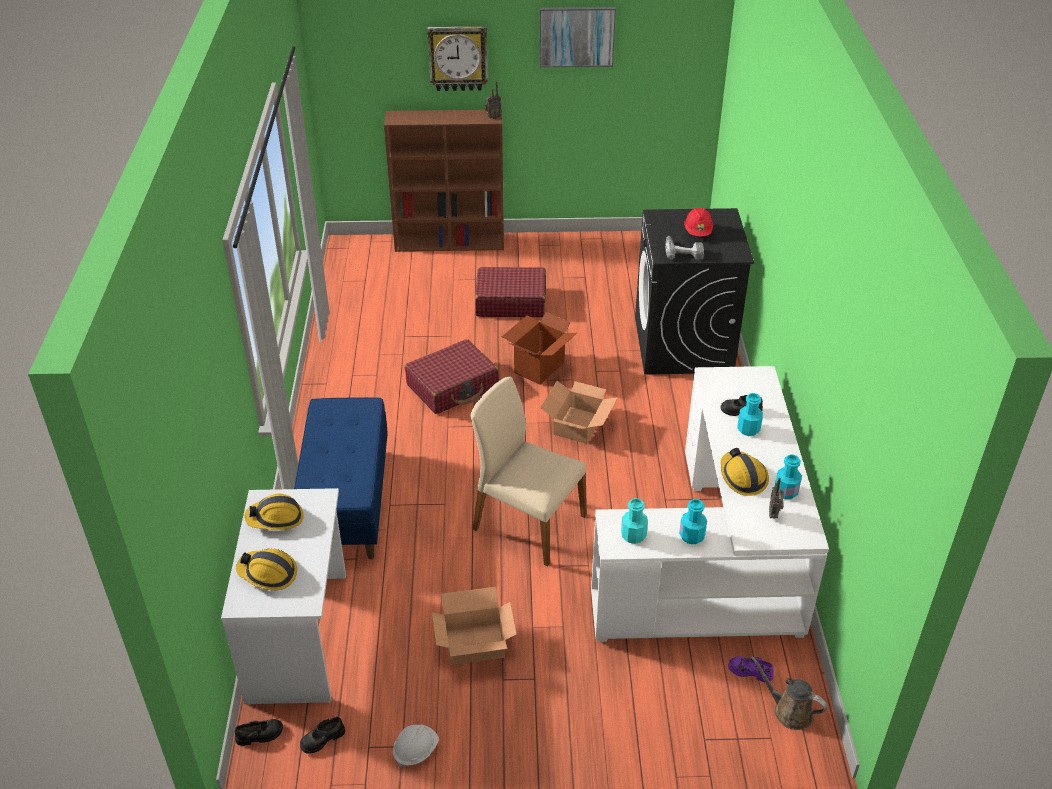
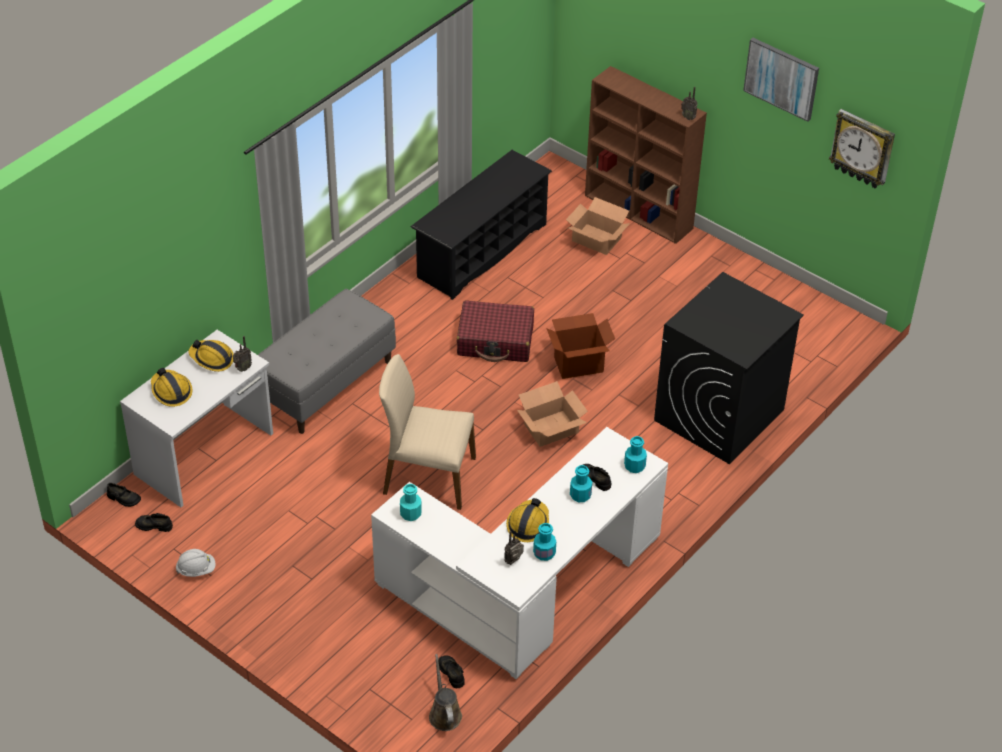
camera: 40 degrees right, 5 degrees up
(319, 509) = (242, 369): none -> radio
(346, 502) = (326, 383): blue bench -> grey bench
(359, 328) = (481, 251): none -> black shoe rack
(458, 58) = (678, 48): wall clock -> wall clock (862, 149)
(475, 644) = (301, 532): cardboard box -> cardboard box (596, 240)
(510, 302) = (624, 295): red suitcase -> none
(527, 523) = (428, 476): beige chair -> beige chair turned 60 degrees counterclockwise
(683, 251) = (702, 326): power drill -> none
(691, 536) = (447, 540): turquoise bottle -> turquoise bottle (634, 466)
(698, 232) = (738, 317): red hard hat -> none
(750, 671) = (452, 673): purple shoe -> black shoe

